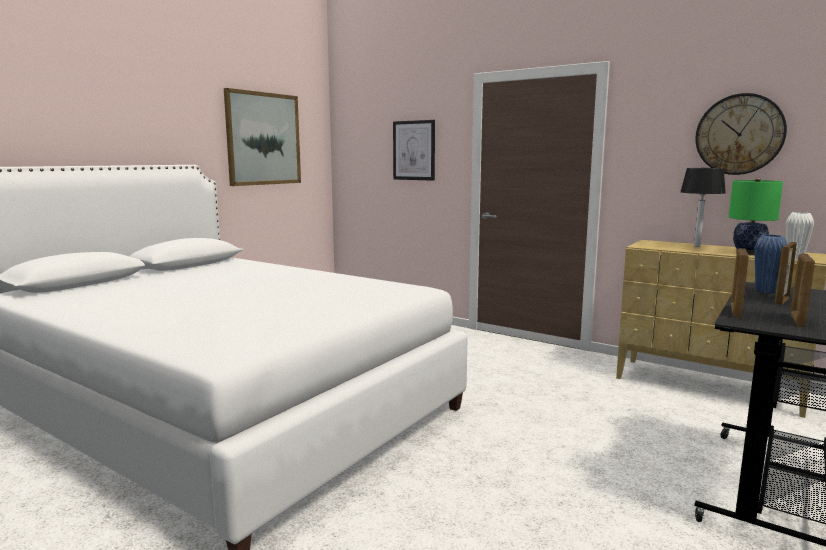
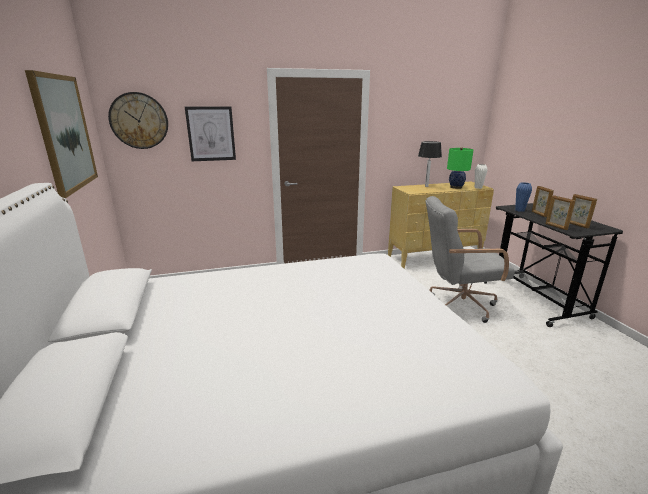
camera: 50 degrees left, 10 degrees up
(599, 435) = (458, 306): none -> grey office chair
(739, 134) = (437, 121): wall clock -> wall clock (139, 121)

